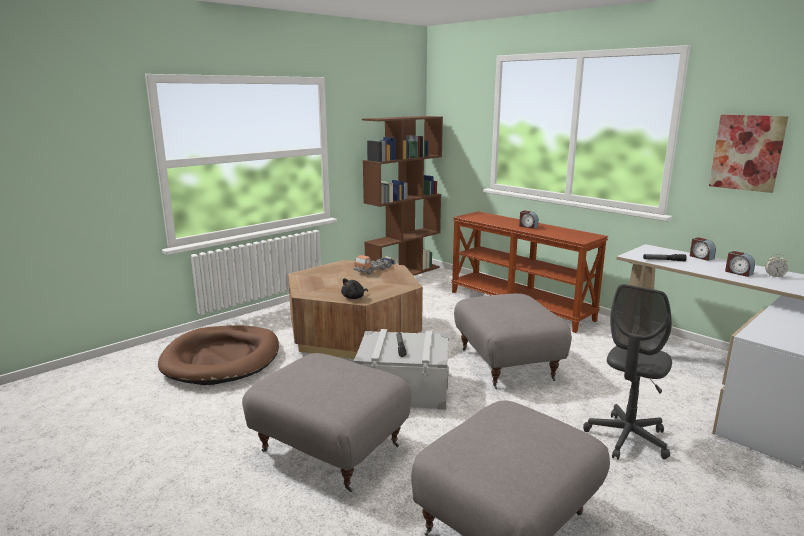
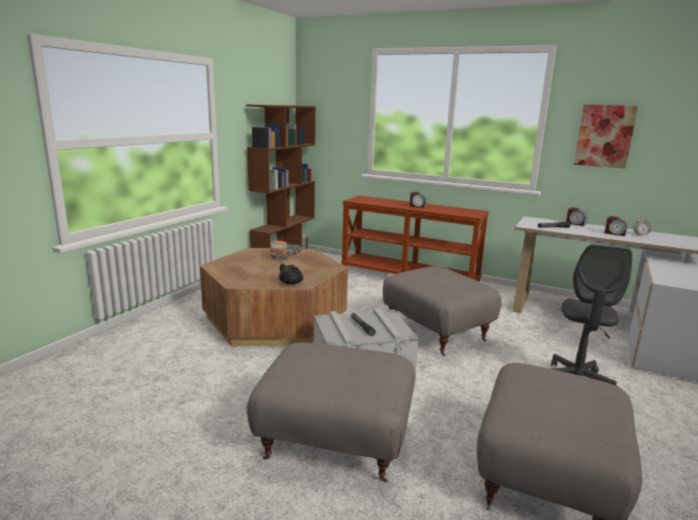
camera: 20 degrees left, 0 degrees up
(222, 359) = (148, 365): brown dog bed -> none

